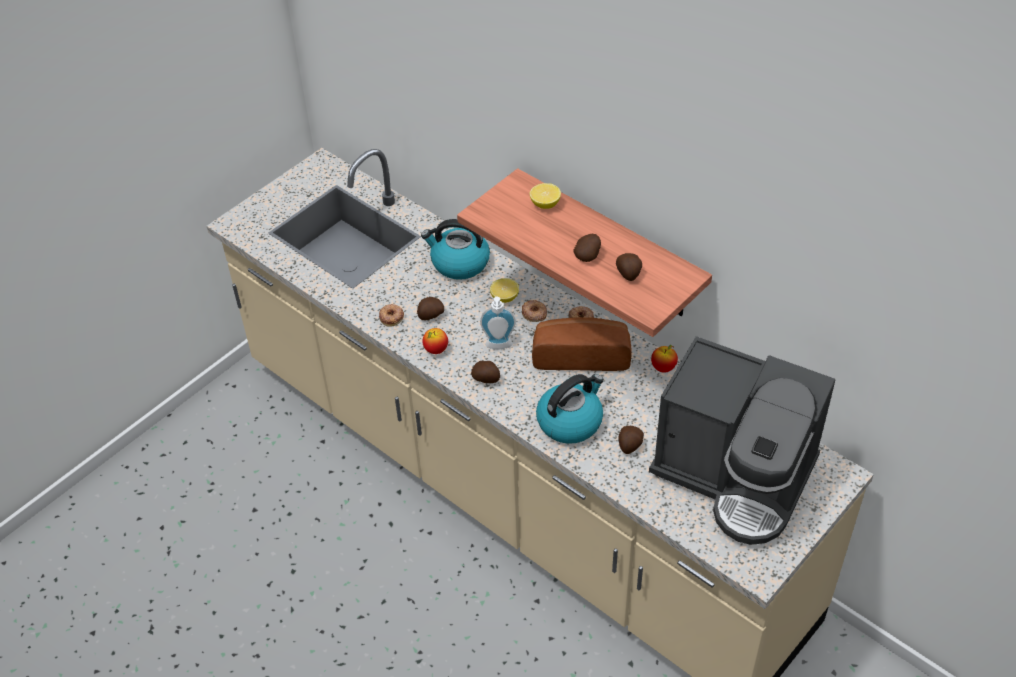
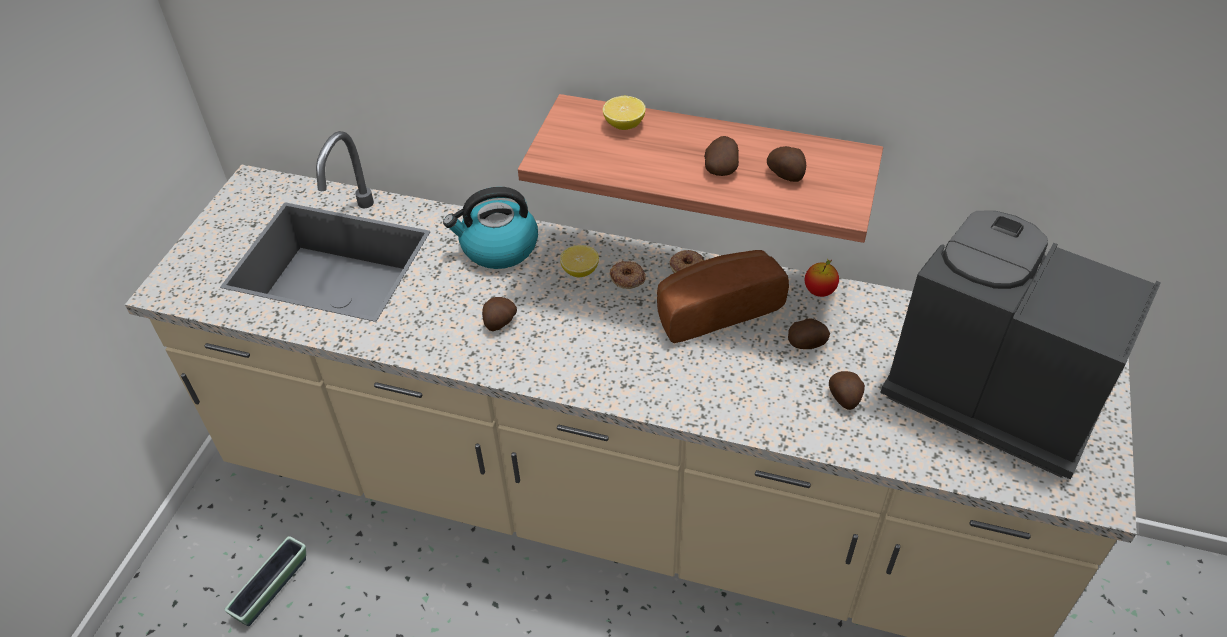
camera: 25 degrees left, 0 degrees up
(249, 456) = (272, 588): none -> planter
(391, 317) = (449, 340): donut -> none
(436, 350) = (531, 363): apple -> none
(486, 379) = (618, 377): potato -> potato (807, 344)
(499, 347) = (609, 332): soap dispenser -> none
(570, 421) = (755, 394): kettle -> none
(735, 476) = (988, 389): coffee machine -> coffee machine turned 150 degrees counterclockwise

